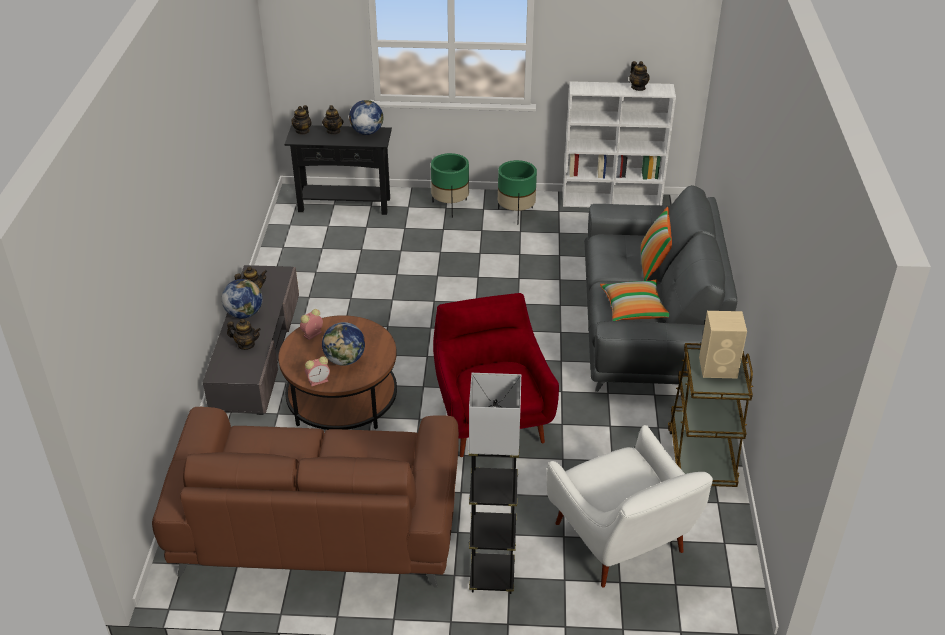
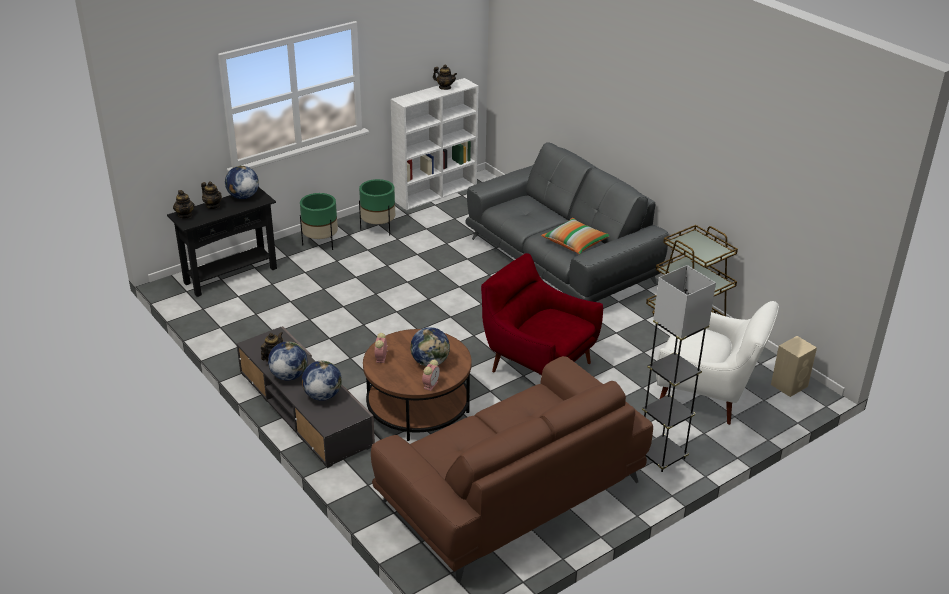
camera: 40 degrees left, 5 degrees down
(246, 345) = (322, 395): teapot -> globe
(653, 265) = (551, 212): pillow -> none
(719, 367) = (697, 244): beige speaker -> beige speaker (789, 385)

